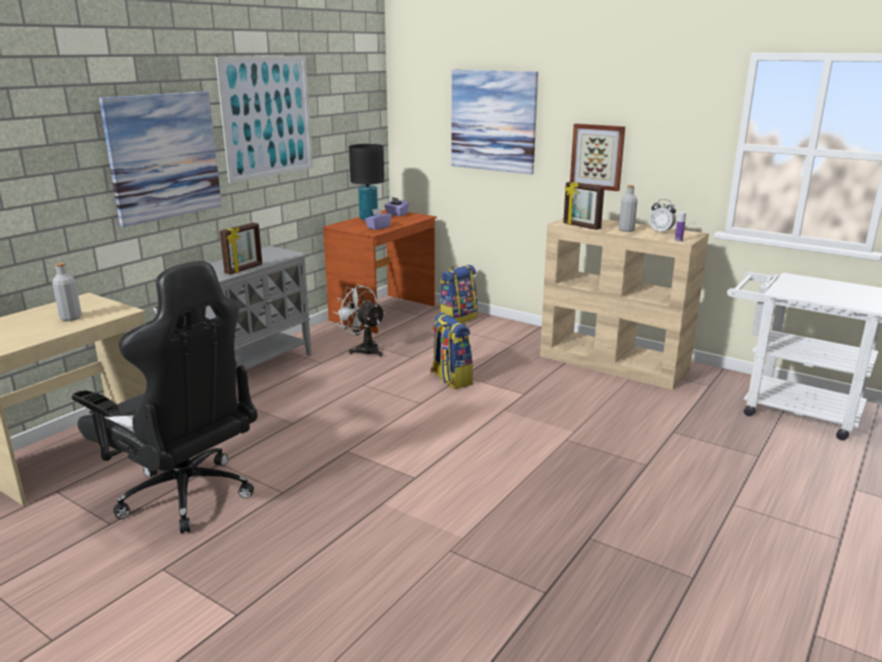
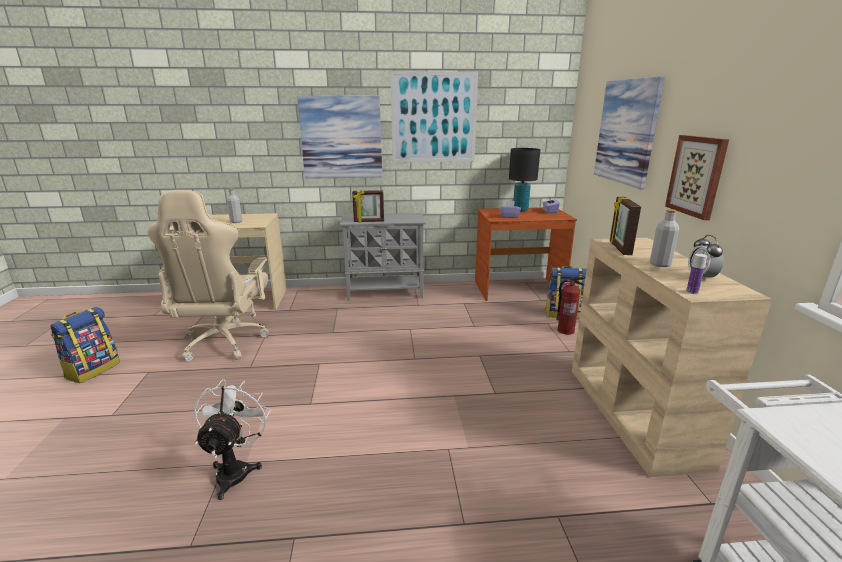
camera: 50 degrees right, 0 degrees up
(181, 492) = (226, 340): black office chair -> beige office chair
(363, 349) = (456, 307): white fan -> white fan (236, 469)
(450, 379) = (466, 353): backpack -> backpack (93, 370)
(484, 331) = (566, 330): none -> fire extinguisher

